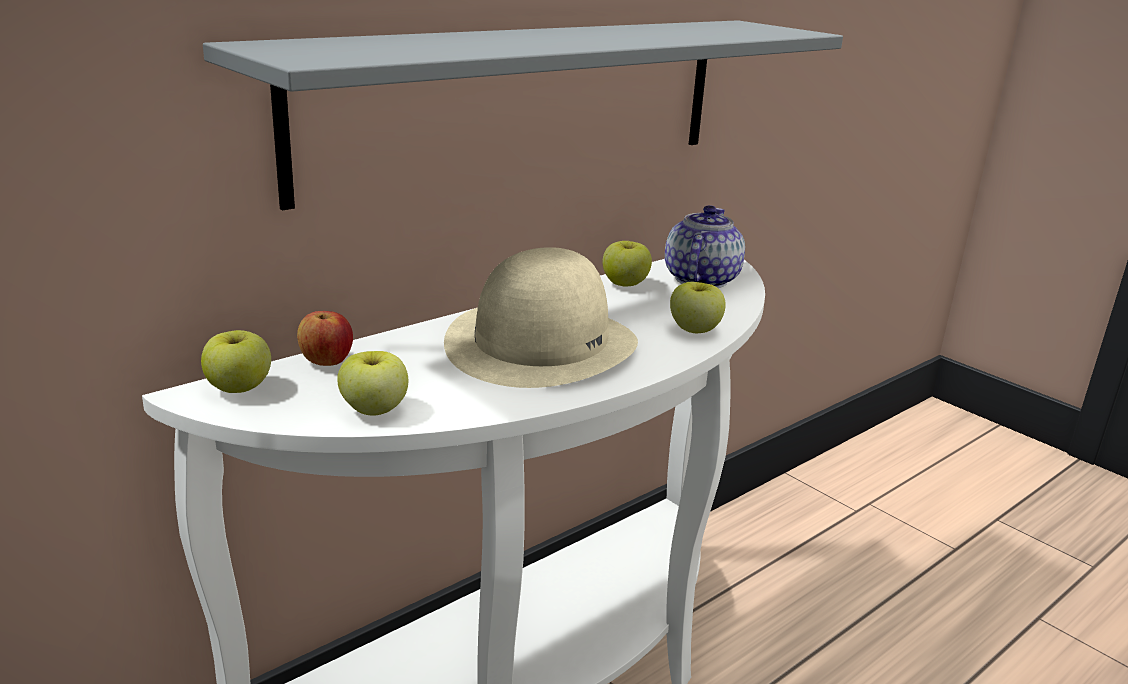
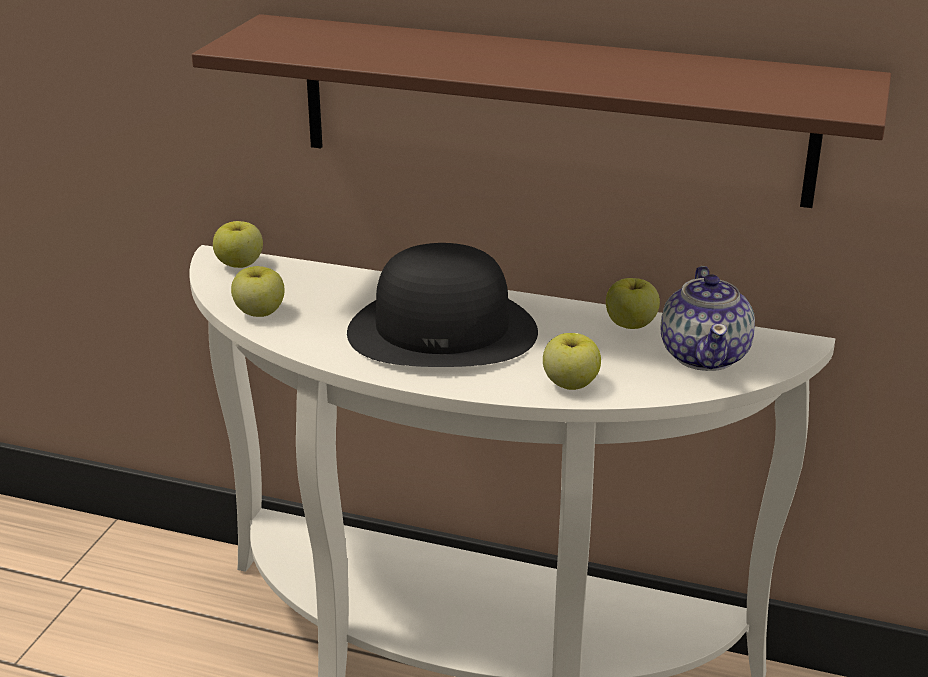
camera: 60 degrees right, 5 degrees up
(326, 362) = (309, 273): apple -> none
(524, 102) = (551, 109): grey shelf -> brown shelf
(541, 343) = (443, 330): beige hat -> black hat
(700, 280) = (705, 355): teapot -> teapot turned 105 degrees clockwise

